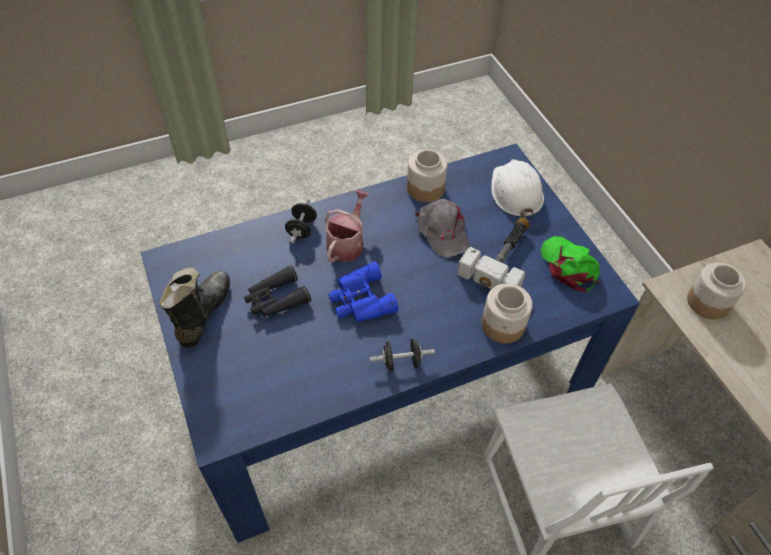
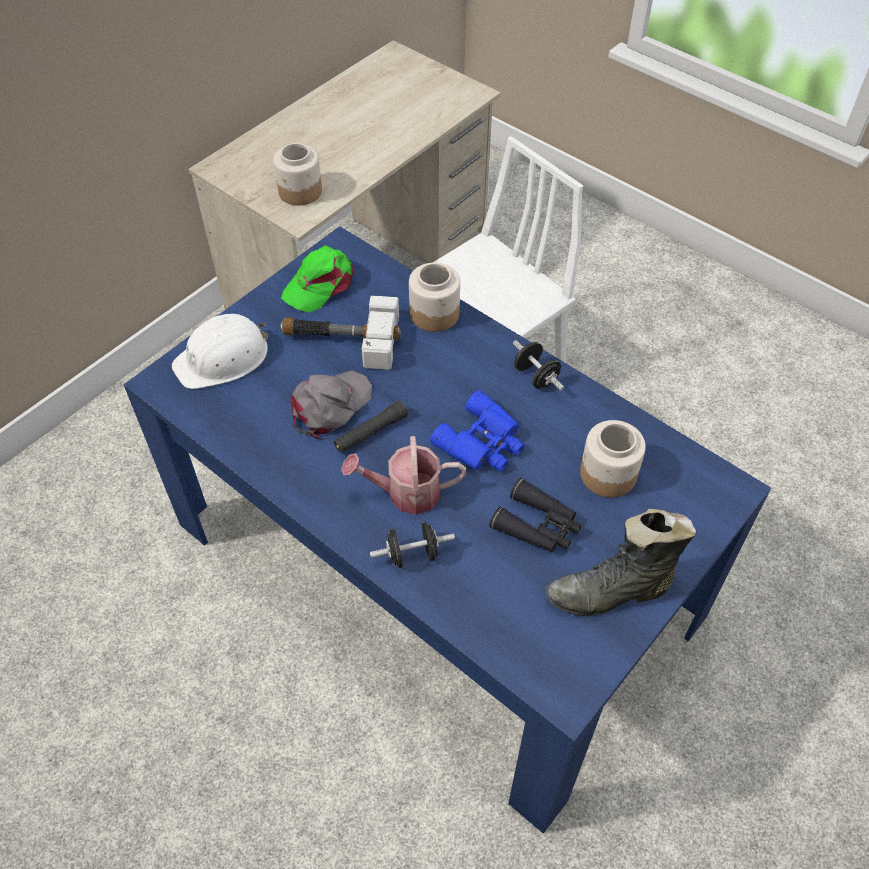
camera: 115 degrees left, 0 degrees up
(406, 243) = (371, 432): none -> black flashlight
(425, 188) = (262, 449): jar -> jar (607, 474)

